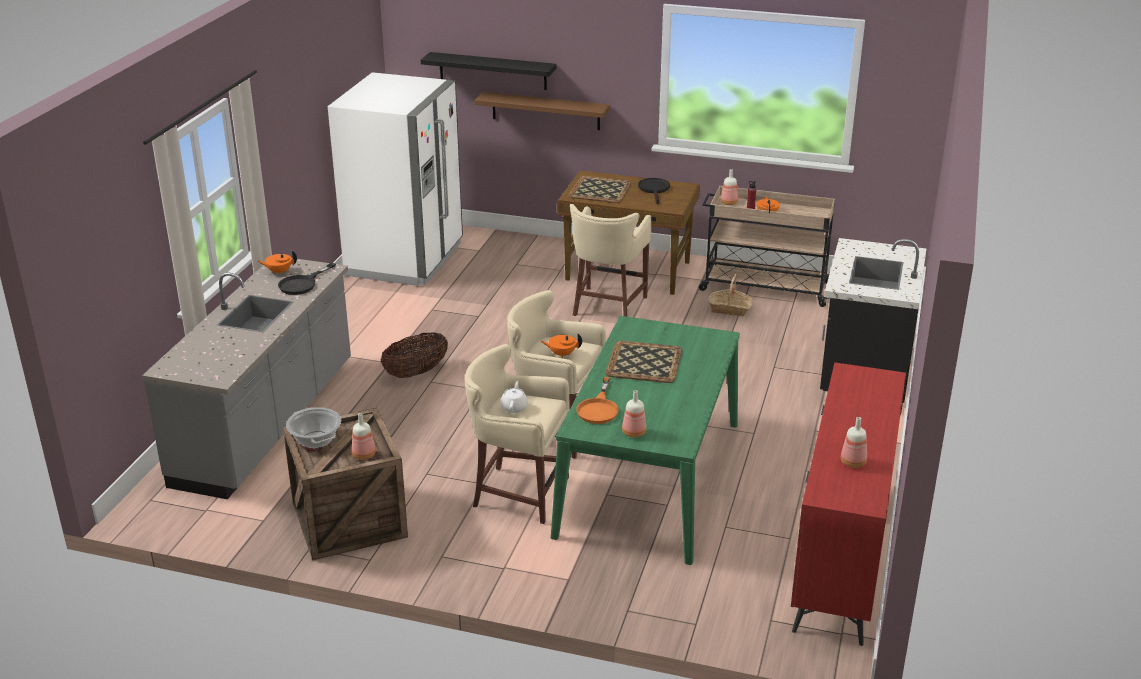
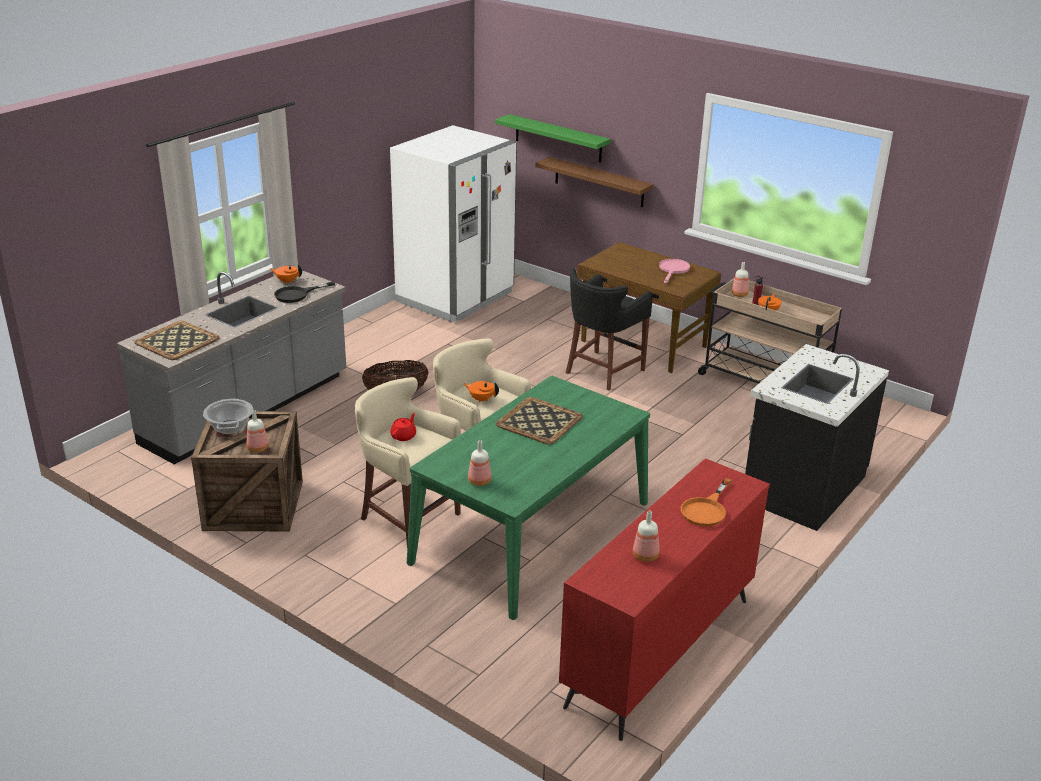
camera: 20 degrees right, 0 degrees up
(492, 71) = (558, 138): black shelf -> green shelf
(514, 407) = (404, 436): white teapot -> red teapot
(599, 408) = (466, 452): orange frying pan -> orange frying pan (706, 509)
(600, 190) = (623, 262): tray -> tray (177, 341)
(607, 307) = (602, 372): beige stool -> black stool
(654, 190) = (673, 270): black frying pan -> pink frying pan
(729, 309) = (715, 396): basket -> none

